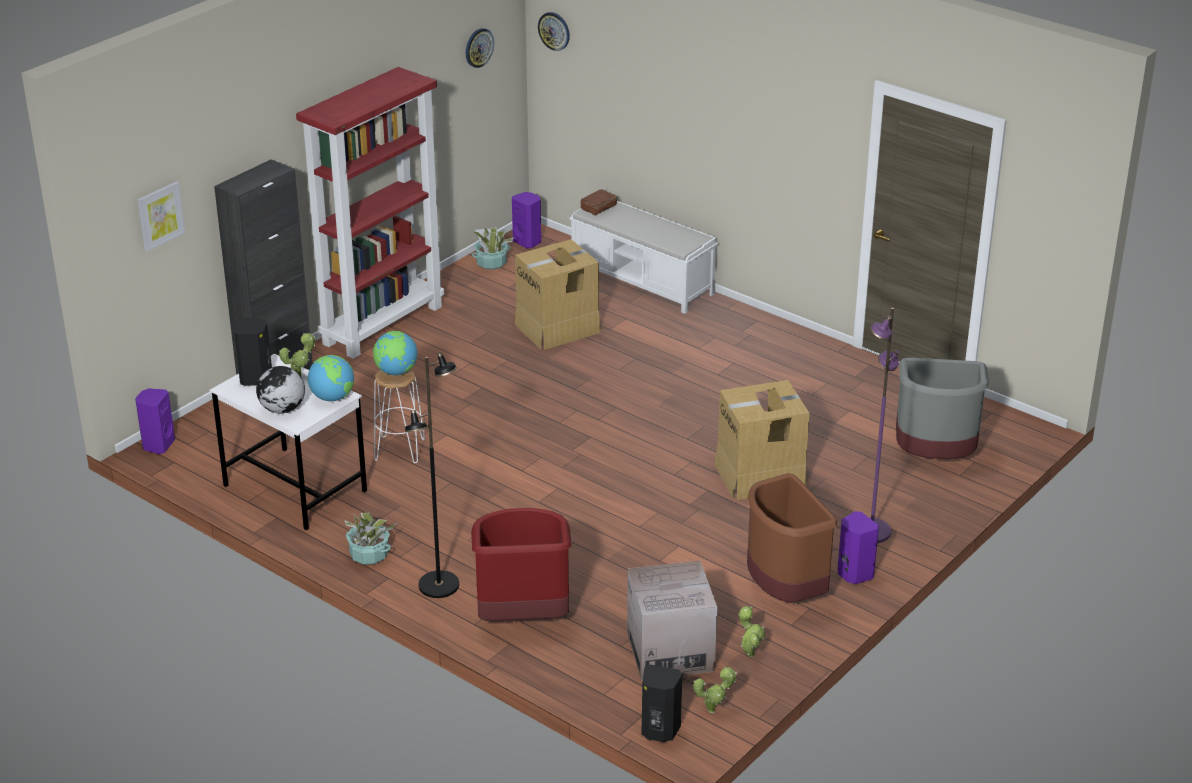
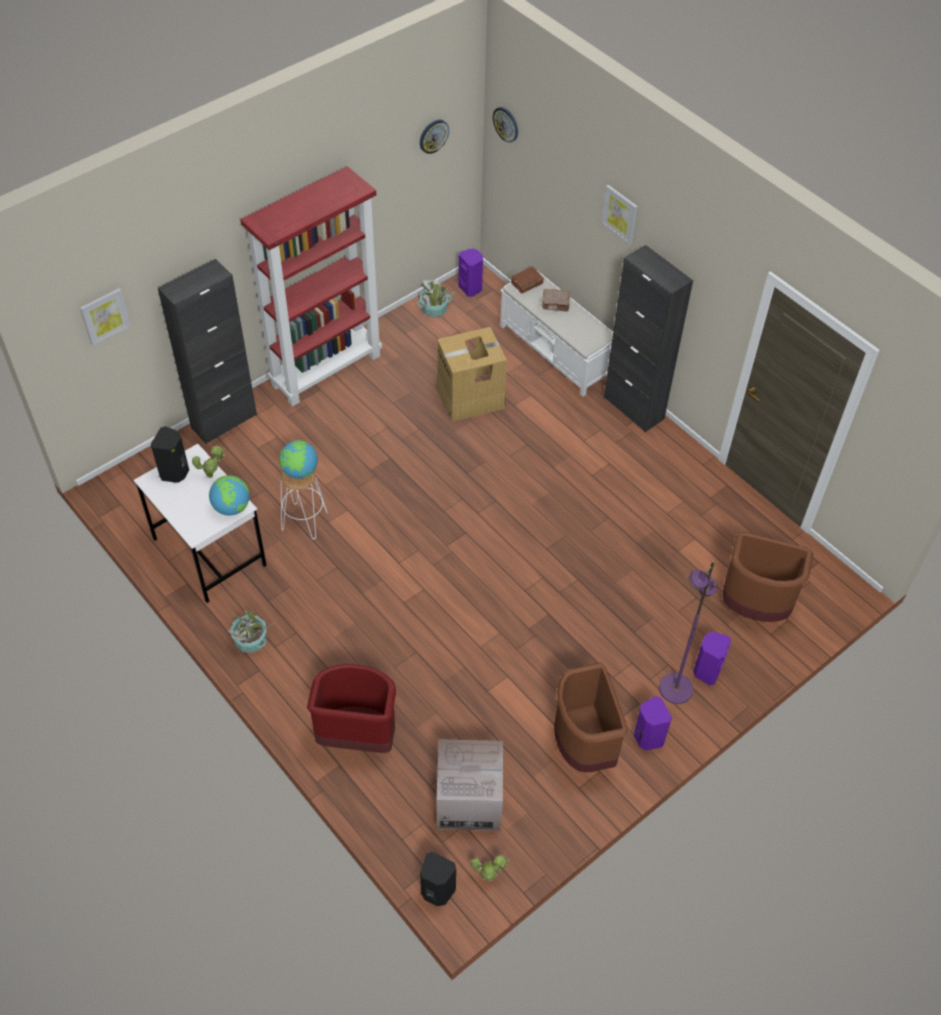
camera: 10 degrees right, 20 degrees up
(157, 445) = (112, 482): purple speaker -> purple speaker (706, 671)
(282, 409) = (186, 515): globe -> none
(439, 585) = (299, 687): black floor lamp -> none
(636, 220) = (556, 304): none -> brown book
(700, 83) = (620, 214): none -> picture
(745, 316) = (633, 408): none -> black cabinet
(750, 653) = (535, 815): potted plant -> none
(760, 476) = (597, 605): cardboard box -> none
(935, 456) = (755, 607): grey trash can -> brown trash can

